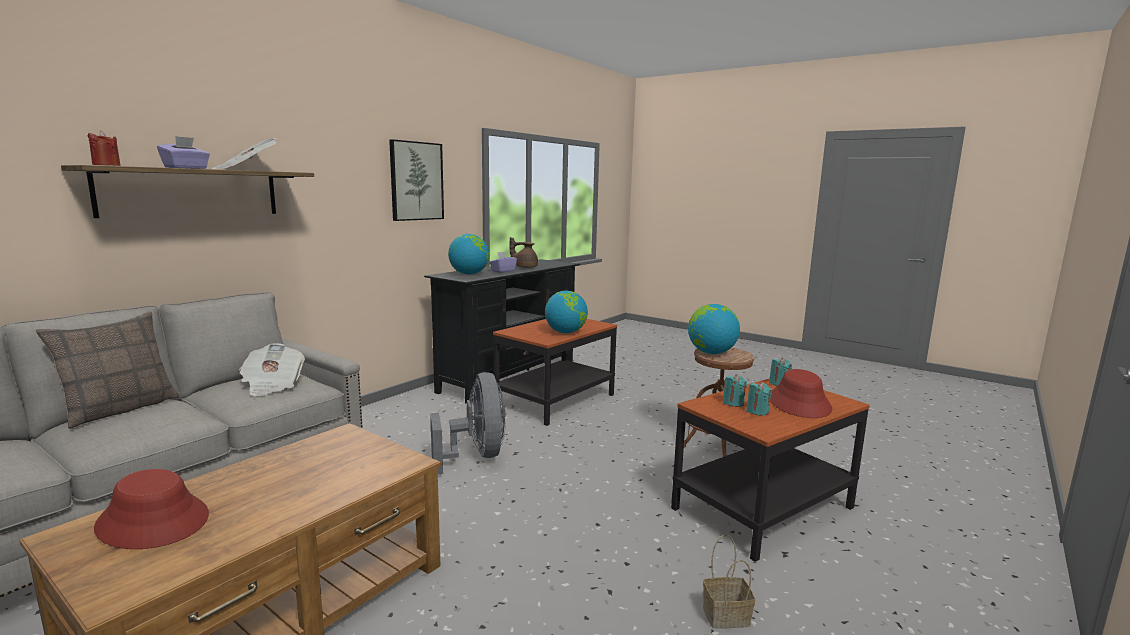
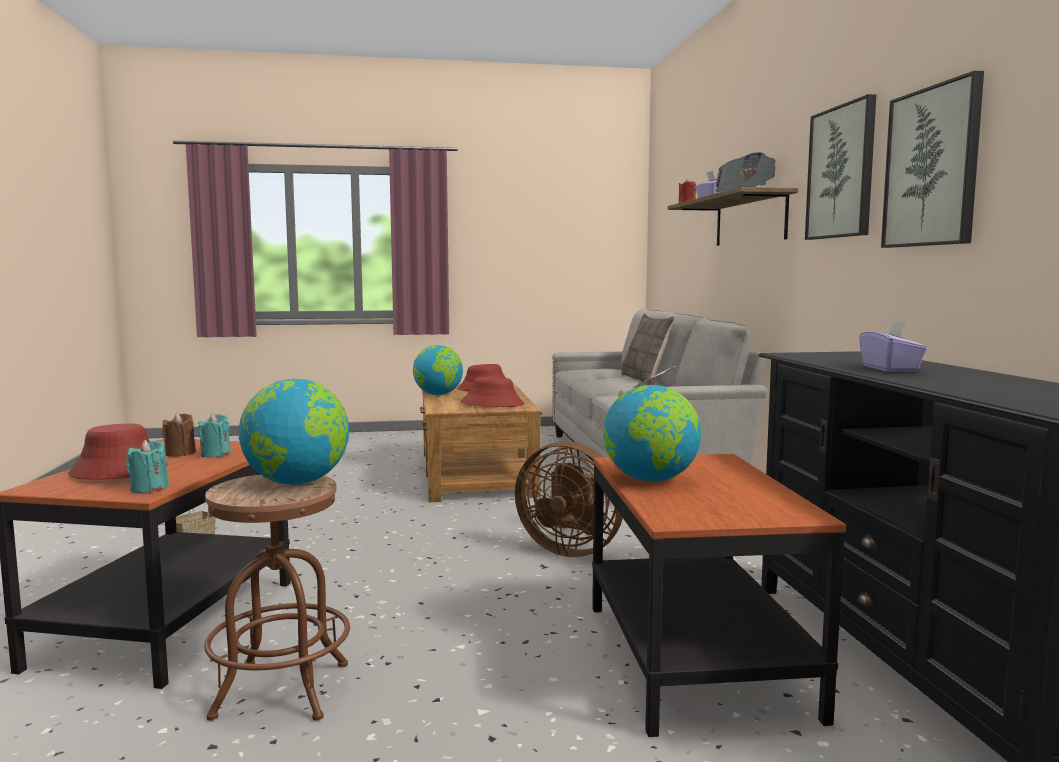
camera: 135 degrees right, 5 degrees down
(331, 455) = (492, 404): none -> red hat
(342, 170) = (842, 172): none -> picture
(469, 274) = (858, 358): globe -> globe (438, 394)
(476, 456) = (570, 549): grey fan -> brown fan
(525, 267) = (959, 381): brown teapot -> none
(757, 411) = (180, 453): turquoise candle -> brown candle

